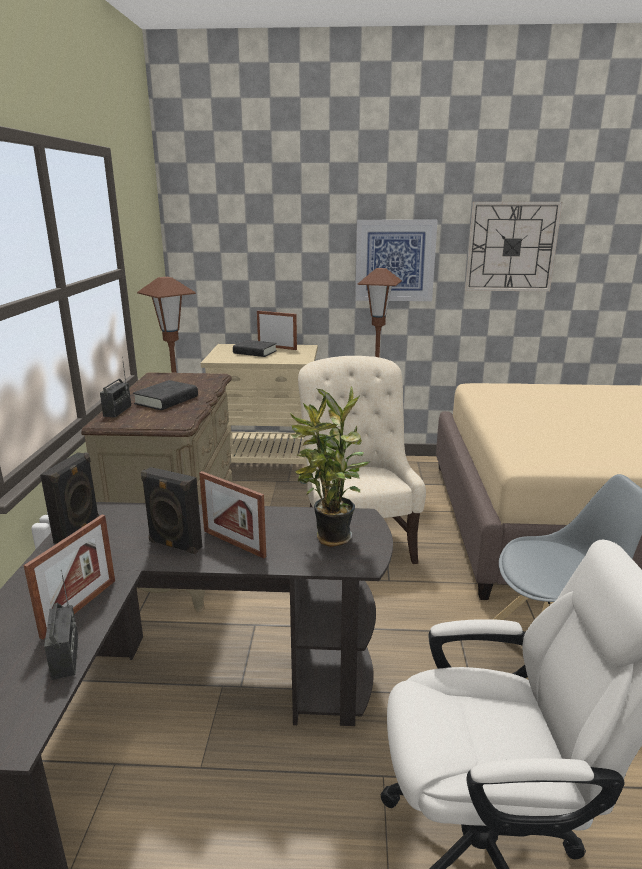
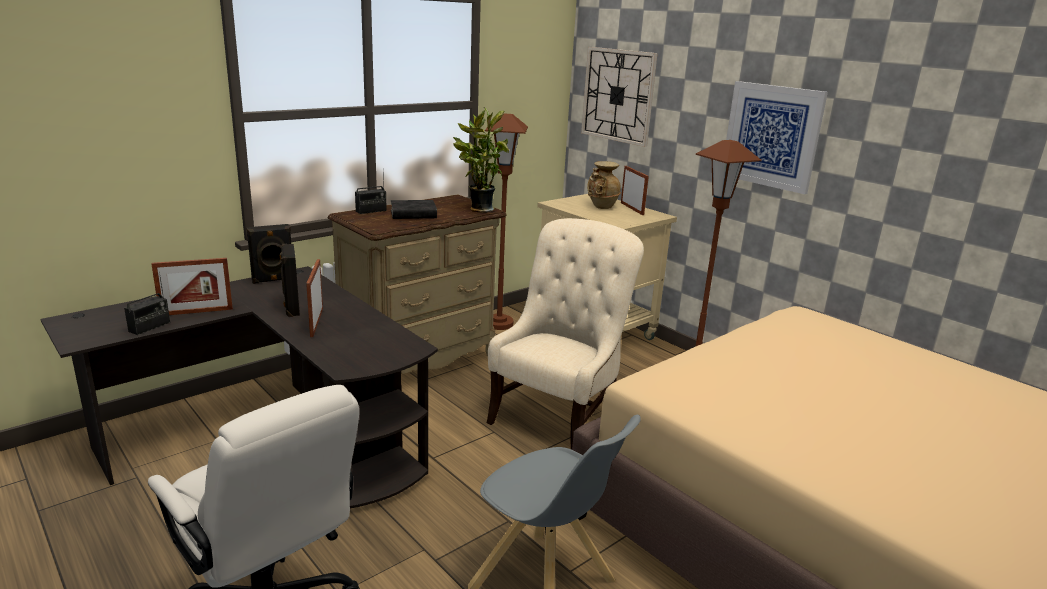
camera: 45 degrees right, 0 degrees up
(255, 352) = (601, 207): black book -> beige vase
(330, 539) = (365, 348): potted plant -> potted plant (478, 209)
(511, 247) = (923, 142): wall clock -> wall clock (618, 95)

